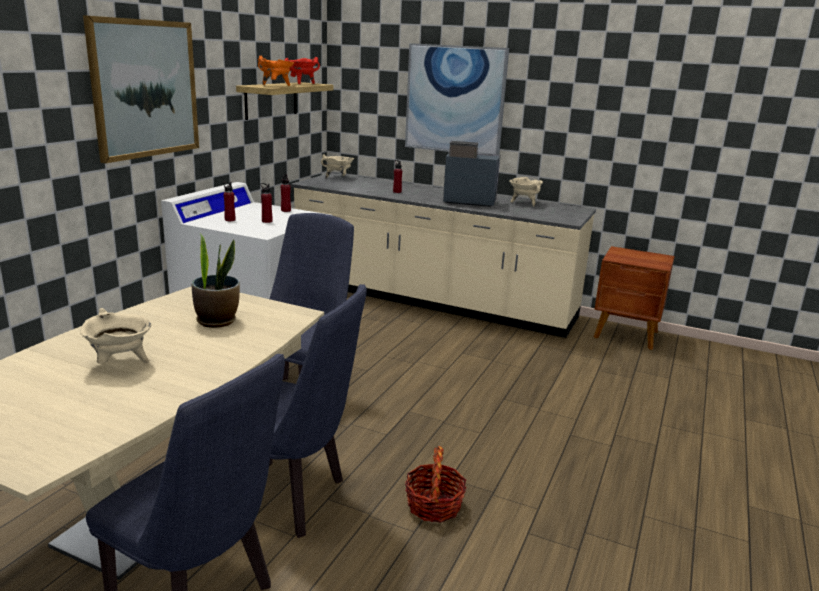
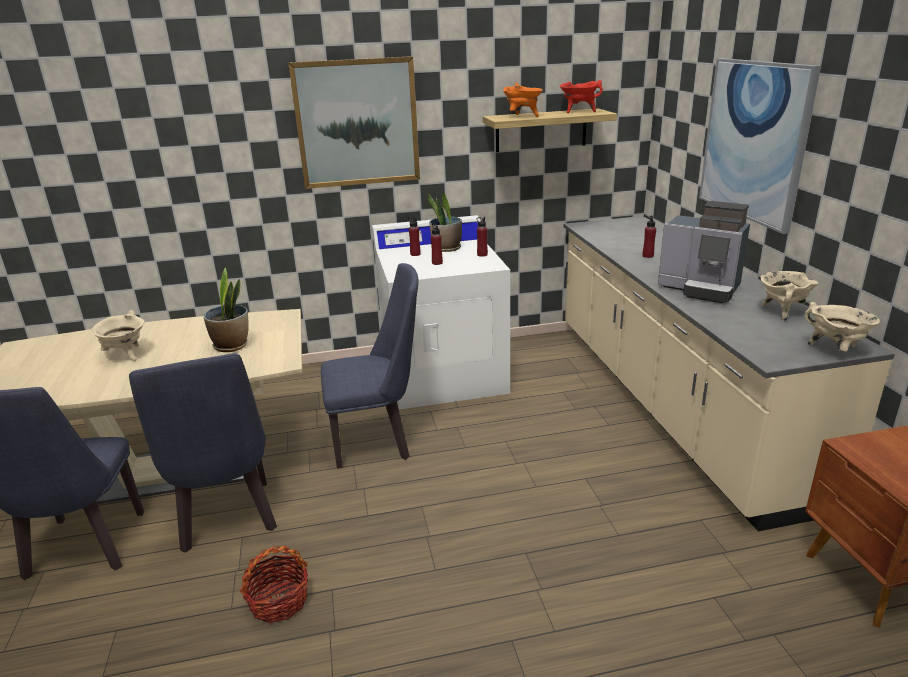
camera: 55 degrees right, 5 degrees up
(245, 212) = (447, 248): none -> potted plant
(338, 178) = (631, 224): beige cooking pot -> beige cooking pot (835, 350)
(467, 201) = (701, 289): coffee machine -> coffee machine turned 150 degrees clockwise

